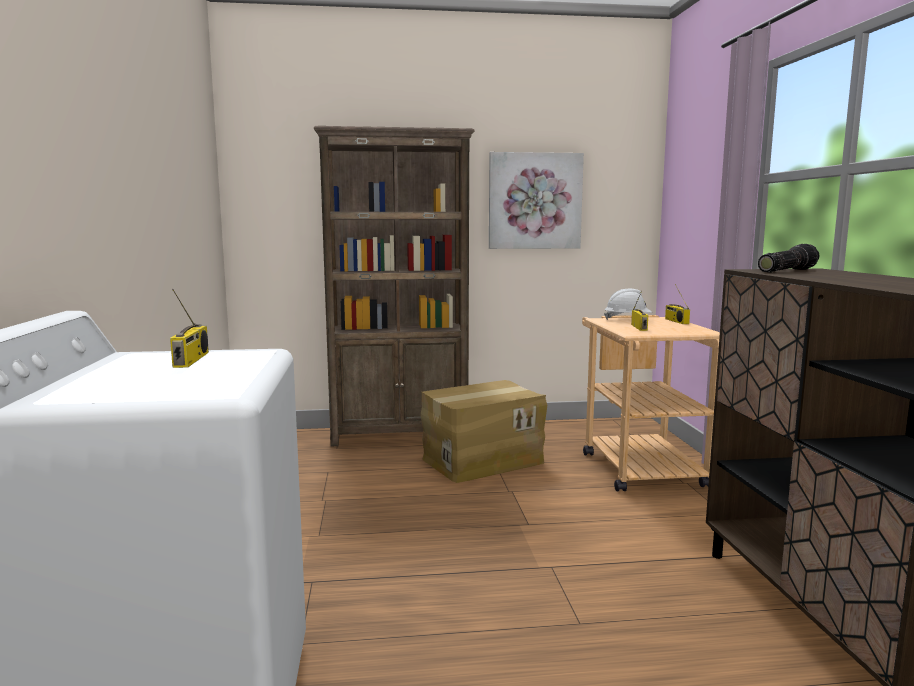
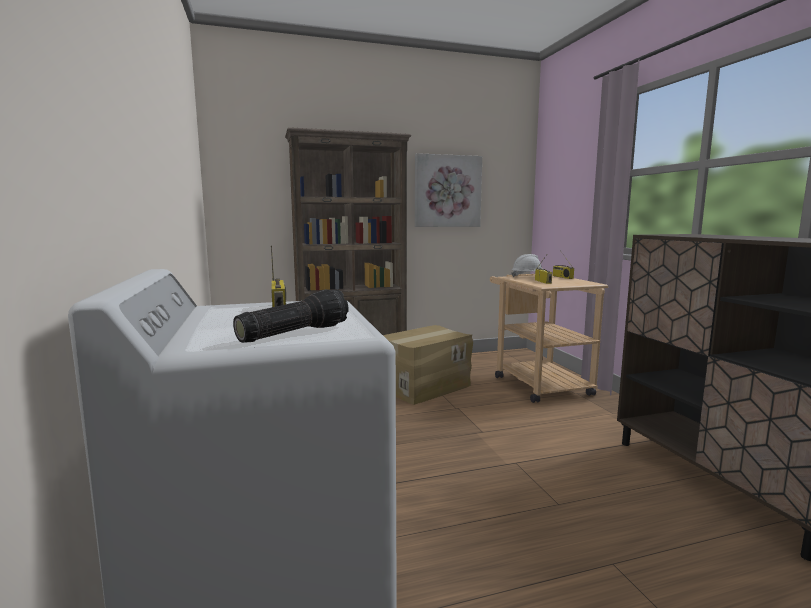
camera: 10 degrees left, 0 degrees up
(785, 271) = (679, 234): flashlight -> flashlight (294, 332)

